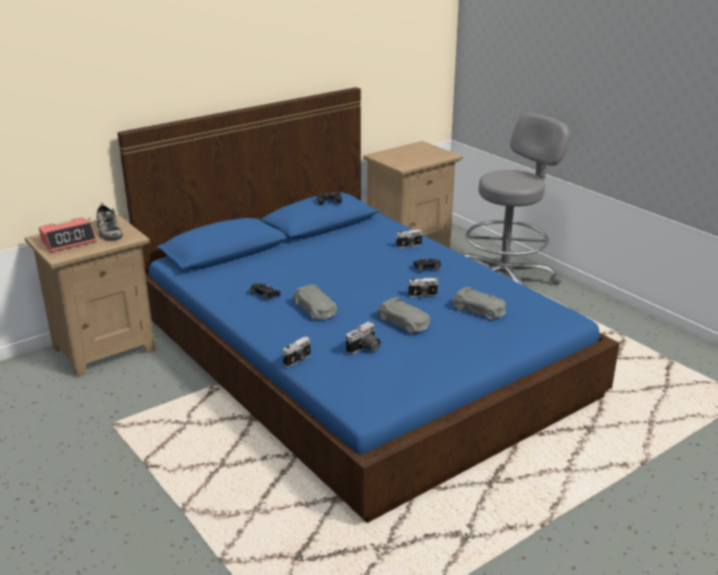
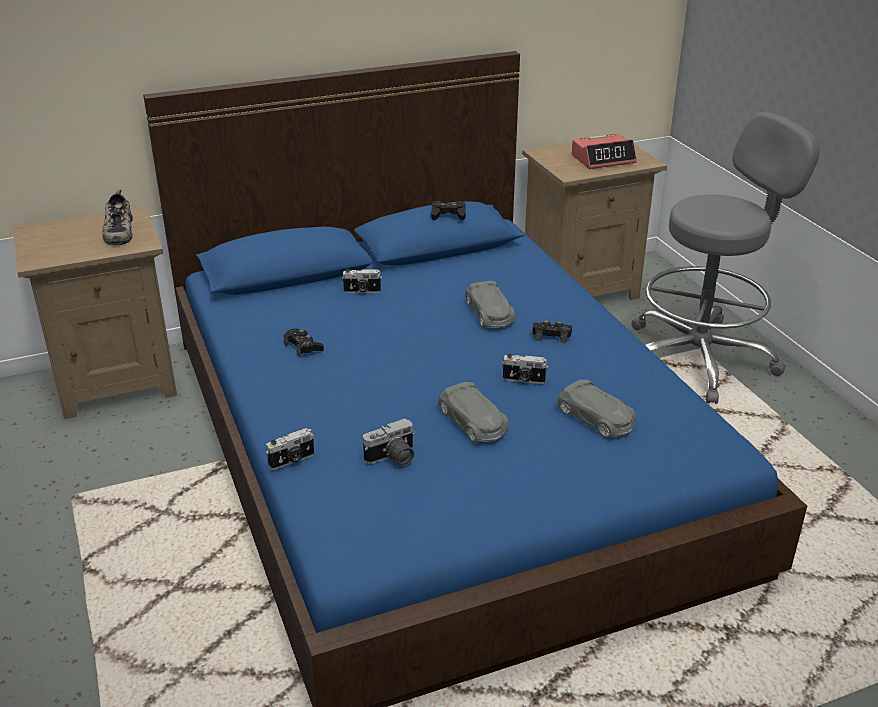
camera: 15 degrees right, 5 degrees up
(69, 241) = (61, 239): alarm clock -> alarm clock (603, 159)
(315, 309) = (359, 380): grey toy car -> grey toy car (489, 313)
(409, 245) = (544, 295): camera -> camera (362, 291)

